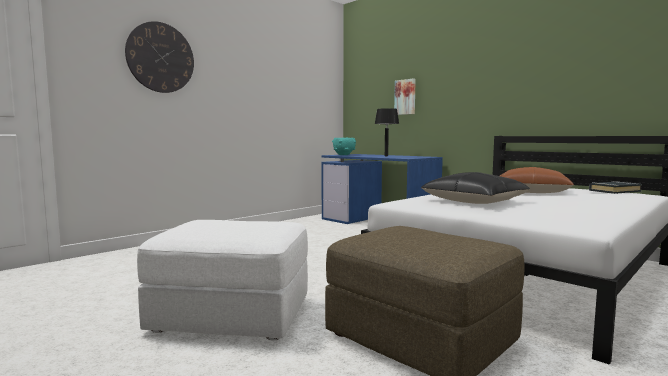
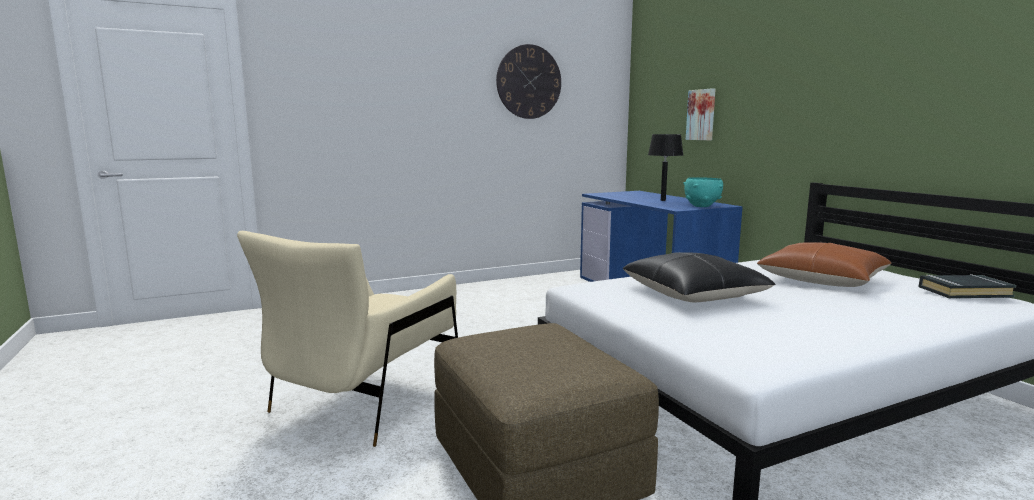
camera: 20 degrees right, 5 degrees up
(160, 57) = (370, 80): wall clock -> wall clock (529, 82)
(232, 315) = (365, 400): white ottoman -> beige armchair
(344, 155) = (612, 194): turquoise bowl -> turquoise bowl (702, 206)

